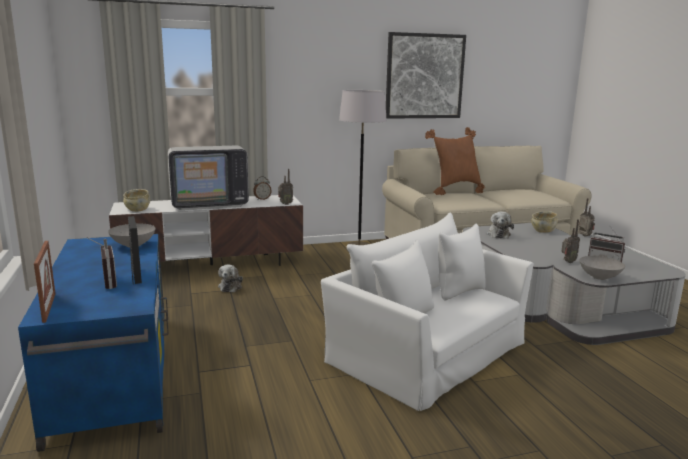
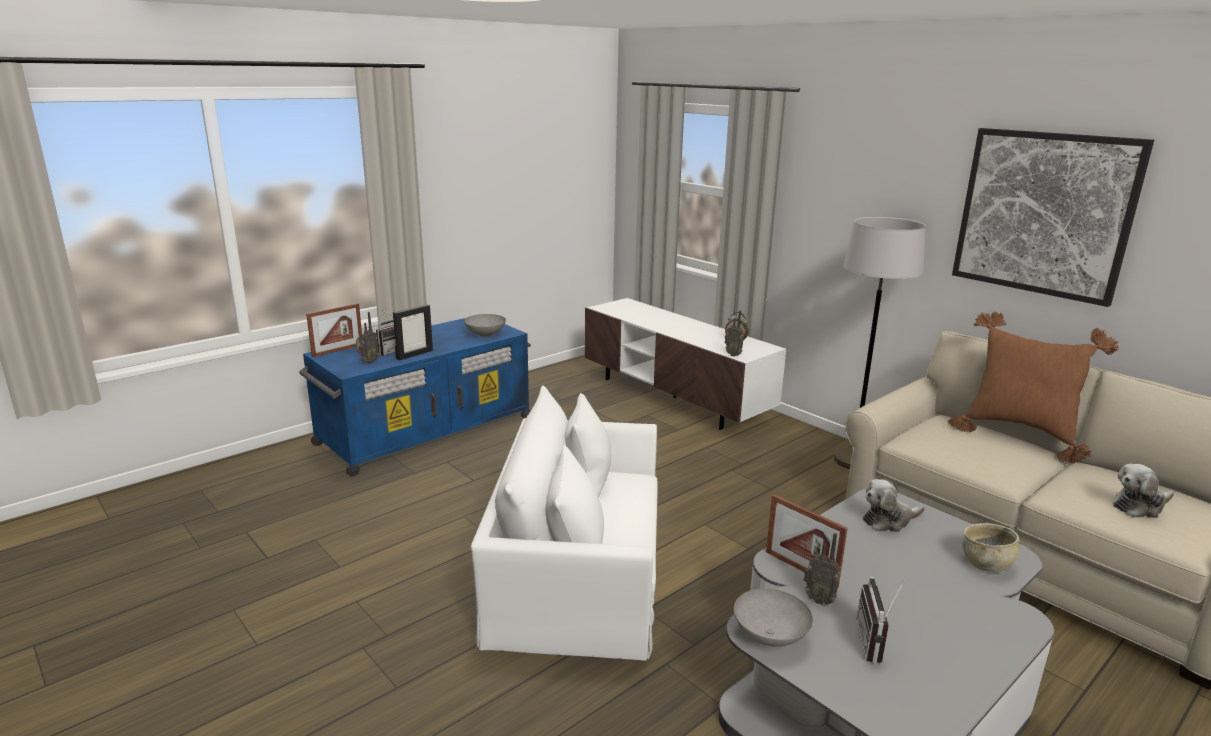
camera: 65 degrees right, 5 degrees up
(137, 209) = (616, 310): beige bowl -> none
(209, 203) = (678, 326): television -> none
(231, 287) = (630, 422): plush toy -> plush toy (1139, 506)
(427, 351) = (577, 573): white armchair -> white armchair turned 105 degrees counterclockwise
(539, 259) = (801, 569): none -> picture frame
(584, 236) = (1023, 614): radio -> radio (368, 362)

